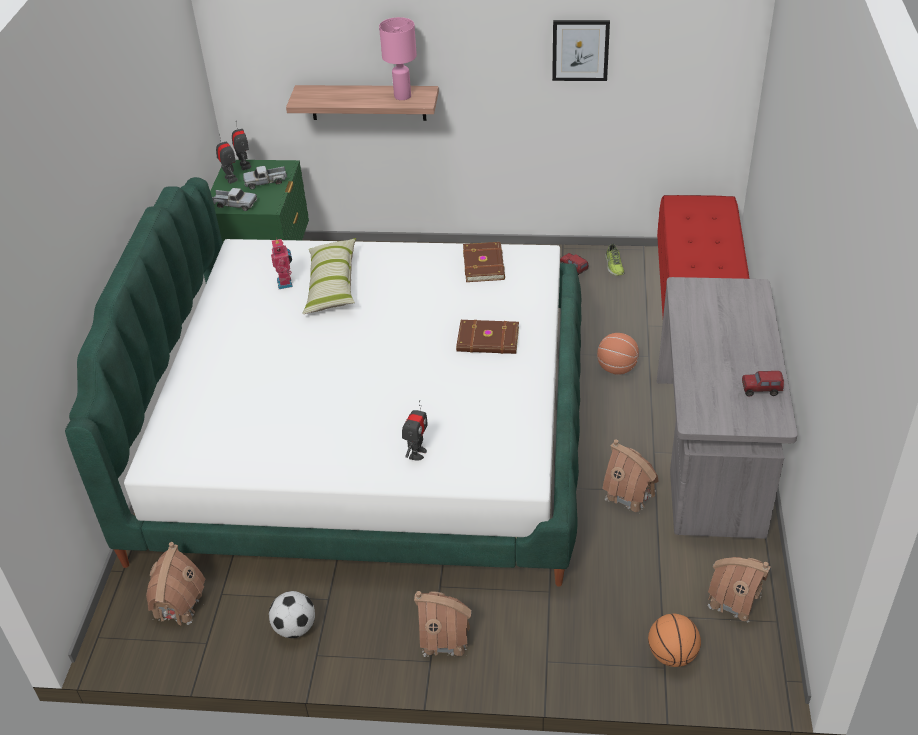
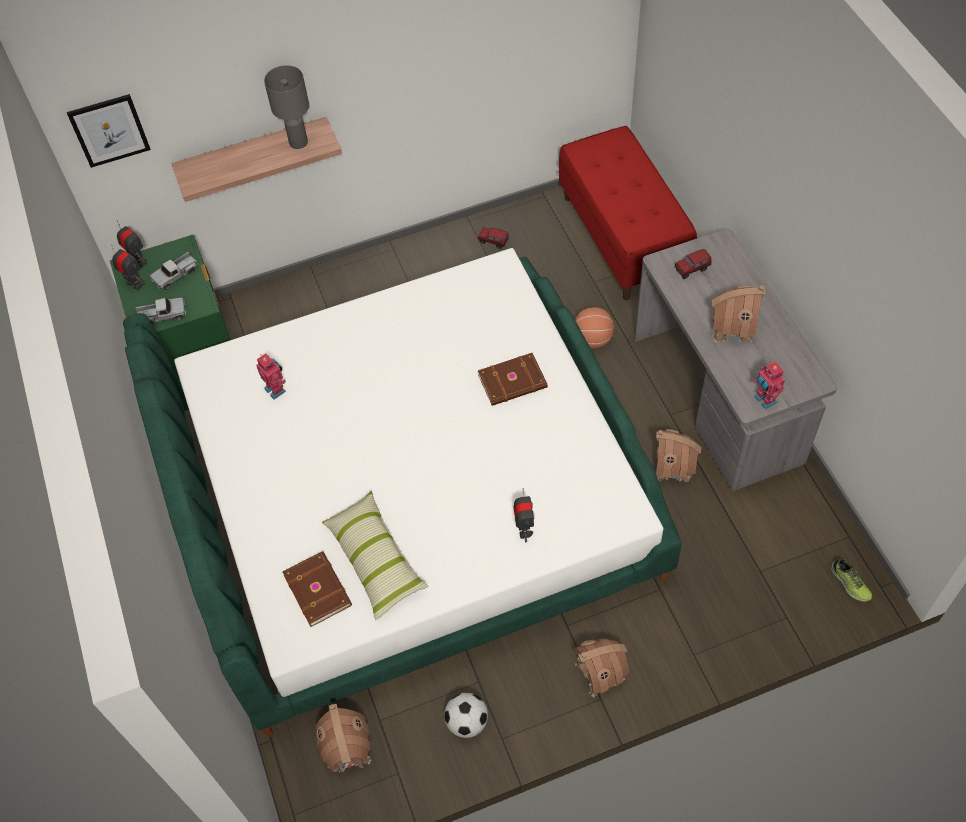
camera: 25 degrees left, 15 degrees up
(332, 285) = (324, 375): pillow -> pillow (375, 560)
(403, 96) = (299, 142): pink table lamp -> grey table lamp
(485, 264) = (457, 295): brown book -> brown book (318, 589)
(580, 50) = (466, 40): picture -> picture (109, 130)
(613, 266) = (528, 224): shoe -> shoe (849, 583)
(672, 655) = (786, 603): basketball -> none
(712, 421) = (764, 400): none -> toy robot
(735, 600) = (808, 531): toy house -> toy house (732, 327)
(761, 391) = (785, 352): toy truck -> toy truck (692, 270)

